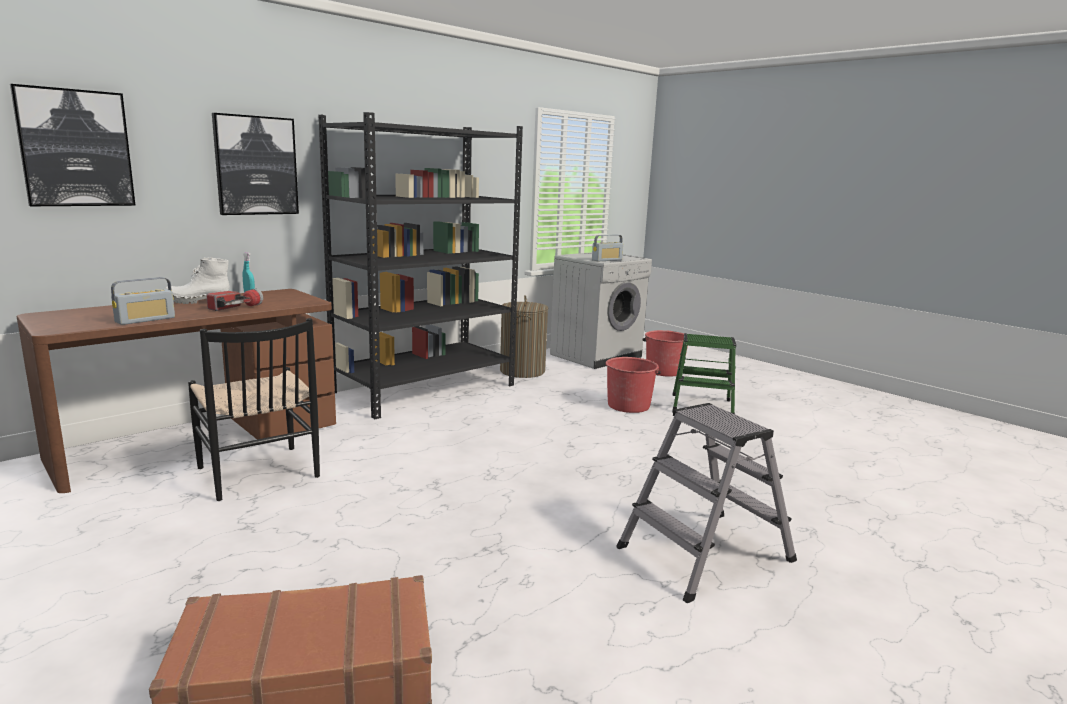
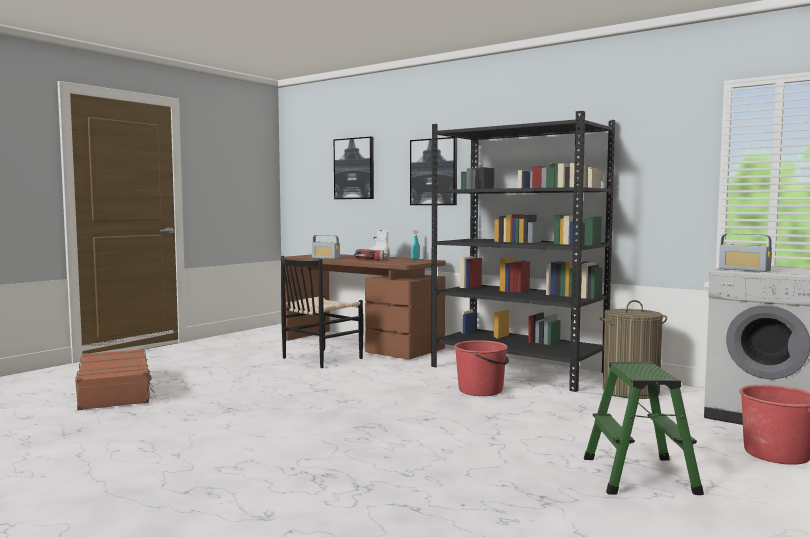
camera: 80 degrees right, 10 degrees down
(628, 405) = (579, 437): red bucket -> red bucket (481, 390)
(705, 553) = (219, 467): grey step ladder -> none

